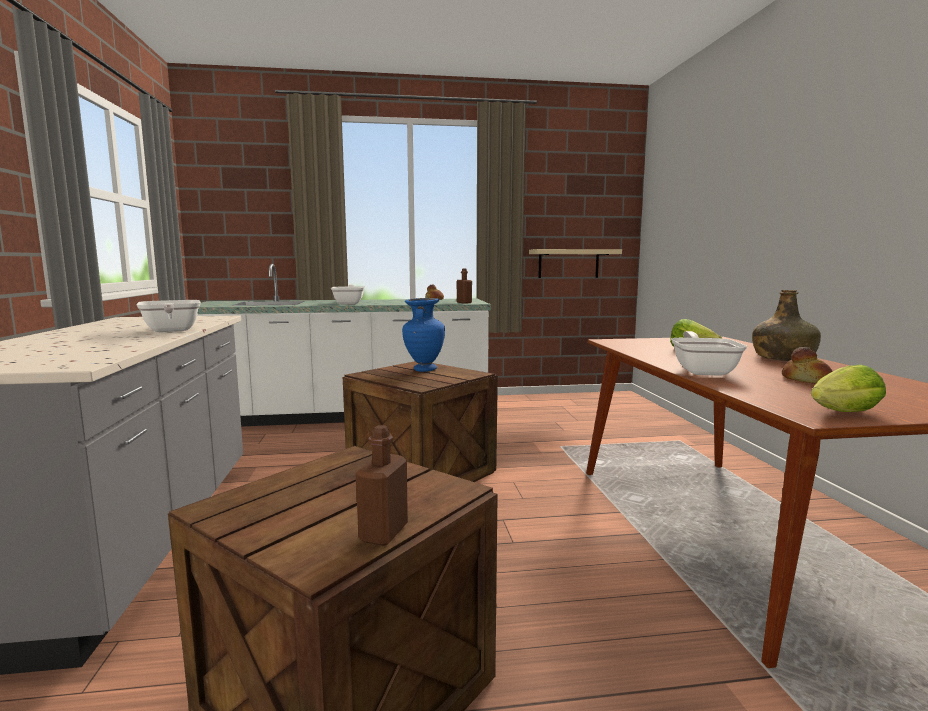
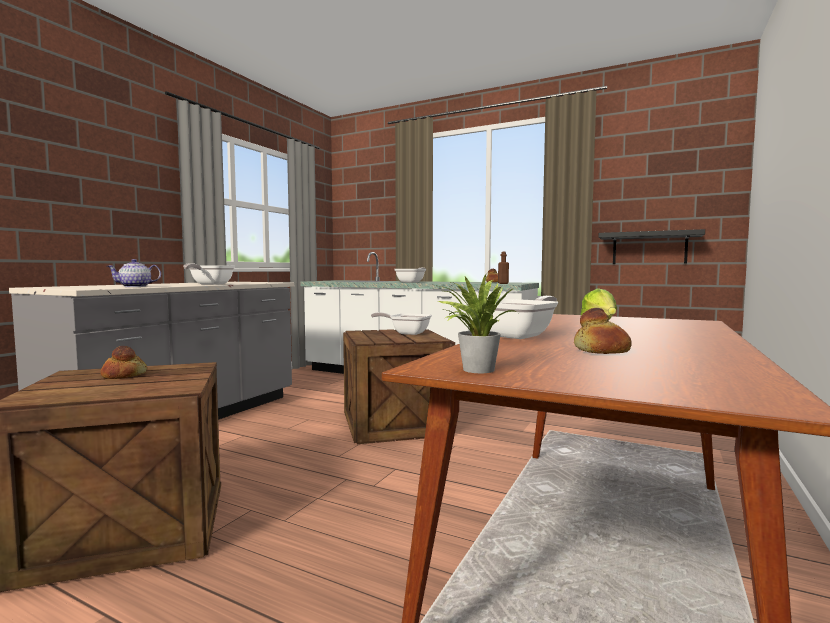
camera: 35 degrees right, 5 degrees down
(116, 350) = (135, 286): none -> teapot
(311, 492) = (123, 375): none -> bread
(383, 533) = (83, 396): brown bottle -> none
(424, 369) = (406, 333): blue vase -> frying pan
(568, 263) = (649, 248): beige shelf -> black shelf
(783, 358) = (685, 337): green bottle -> none
(841, 413) = (474, 369): lettuce -> potted plant

